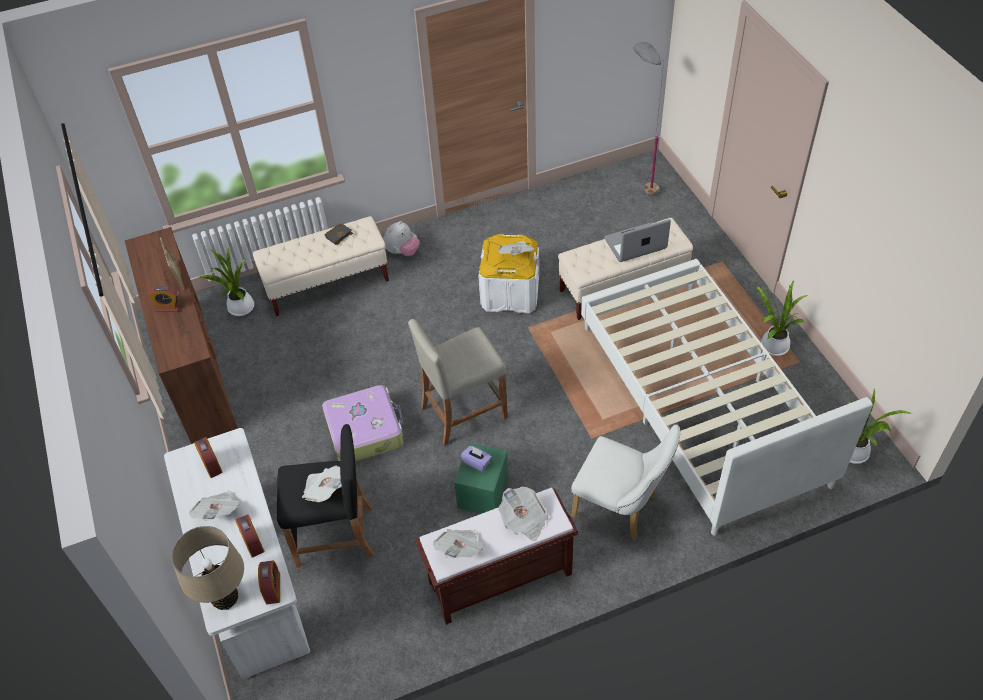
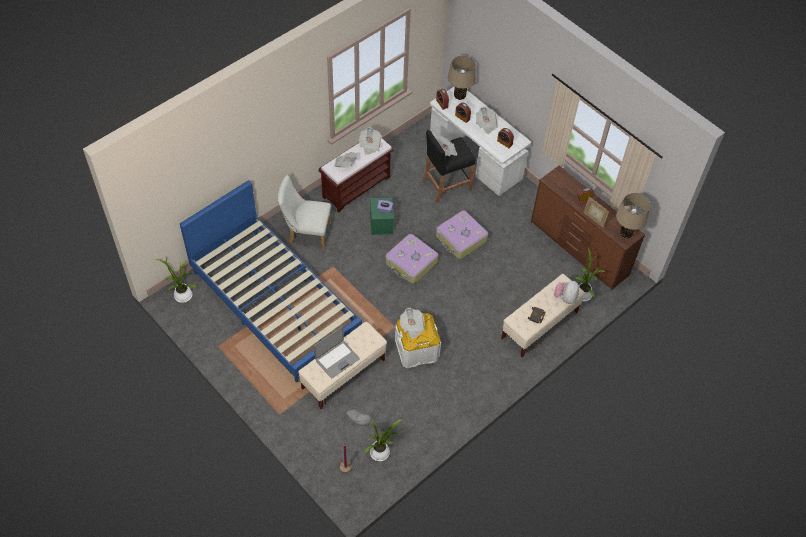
camera: 155 degrees right, 5 degrees up
(149, 247) = (626, 233): none -> beige table lamp
(402, 252) = (504, 364): plush toy -> plush toy (565, 298)
(463, 412) = (411, 263): beige stool -> suitcase
(701, 403) = (275, 303): white bed -> blue bed
(772, 346) = (236, 354): potted plant -> potted plant (381, 452)

